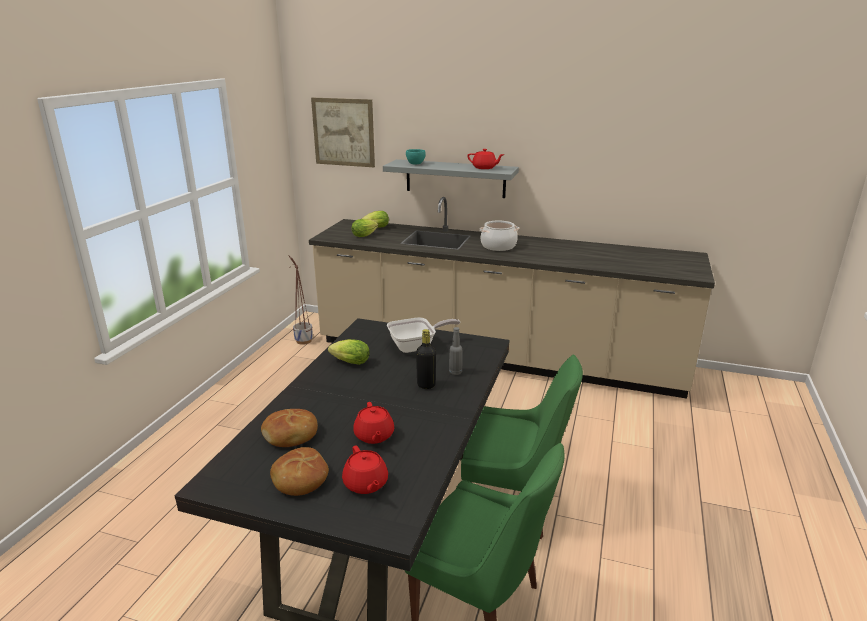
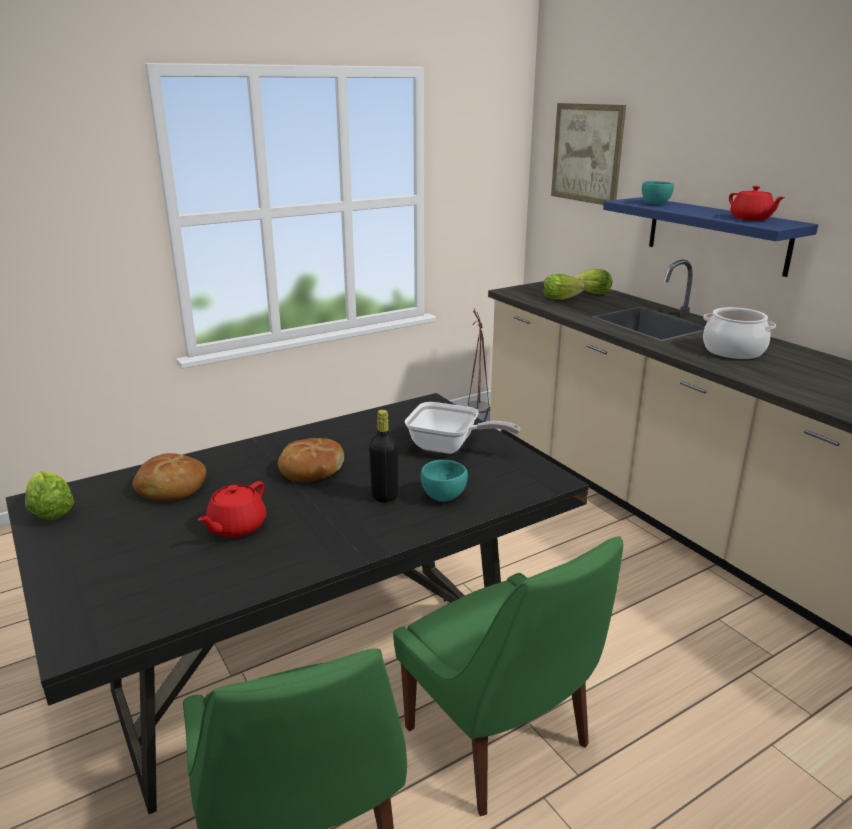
camera: 40 degrees right, 0 degrees up
(300, 479) = (102, 536): bread -> bread (311, 469)
(348, 362) = (346, 436): lettuce -> lettuce (50, 510)
(365, 484) = (141, 575): red teapot -> none
(455, 178) = (716, 235): grey shelf -> blue shelf
(455, 372) = (445, 496): grey bottle -> turquoise bowl

